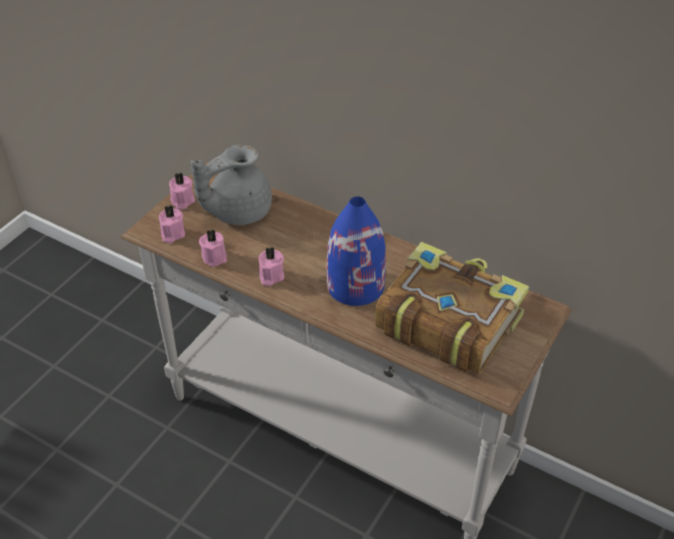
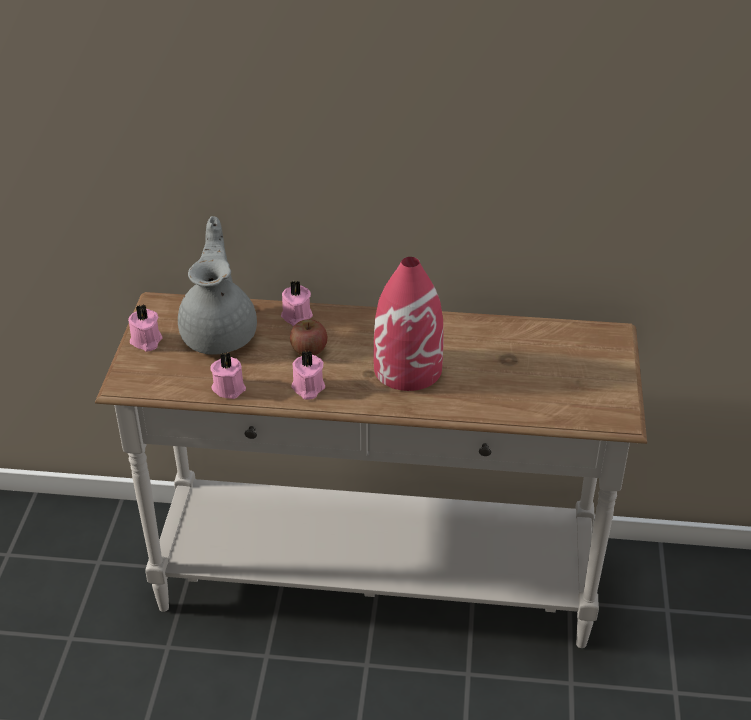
camera: 25 degrees left, 5 degrees down
(172, 234) = (160, 379): pink candle -> pink candle (296, 317)
(237, 211) = (220, 333): grey teapot -> grey teapot turned 150 degrees clockwise
(292, 245) = (309, 350): none -> apple
(356, 285) = (408, 369): blue vase -> red vase
(447, 321) = (526, 374): book -> none

